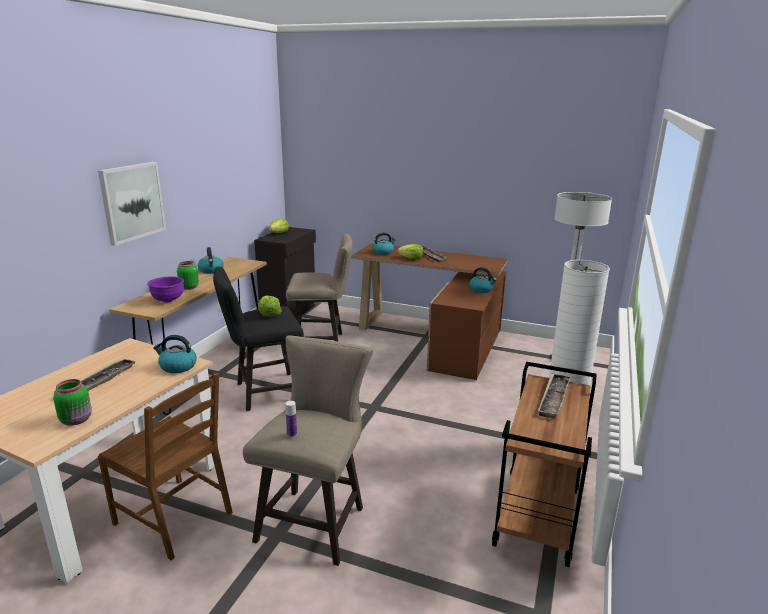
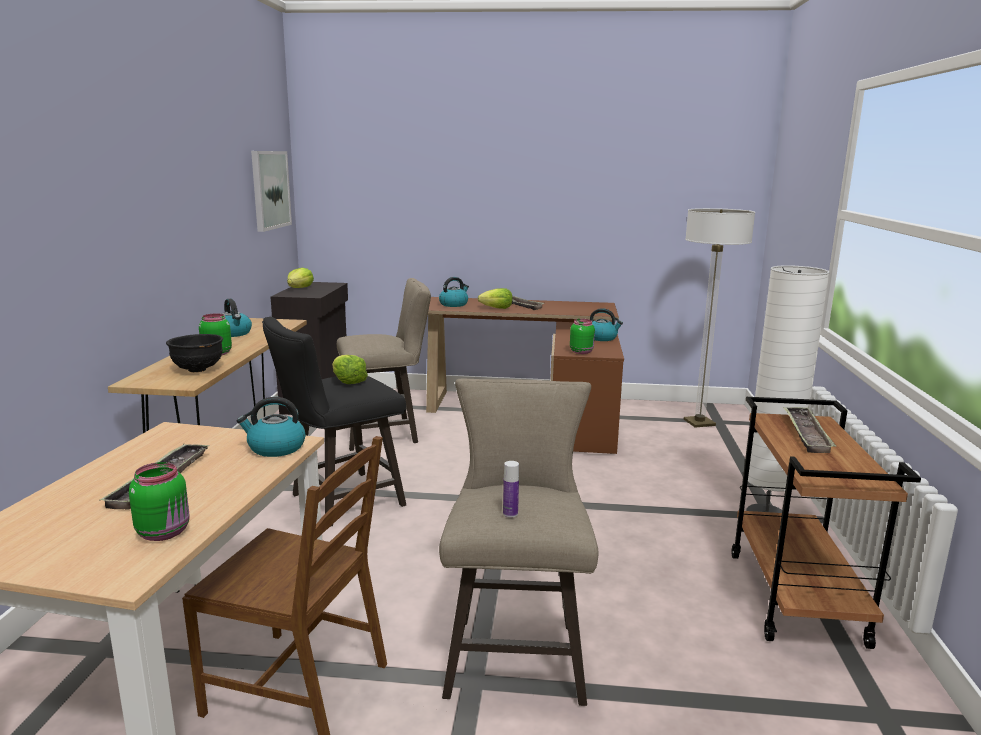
camera: 15 degrees left, 5 degrees down
(132, 202) = (131, 222): picture -> picture (270, 190)
(168, 300) = (198, 370): purple bowl -> black bowl
(455, 301) = (581, 352): none -> green jar

